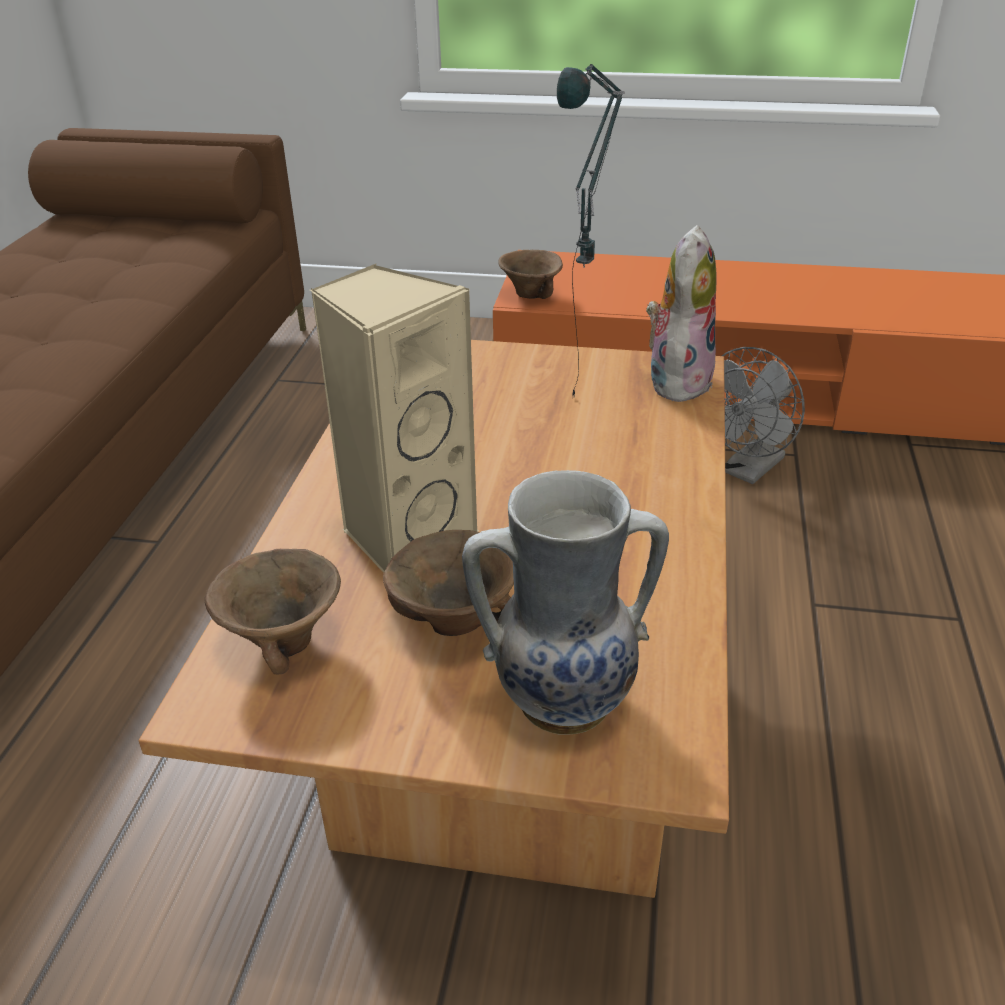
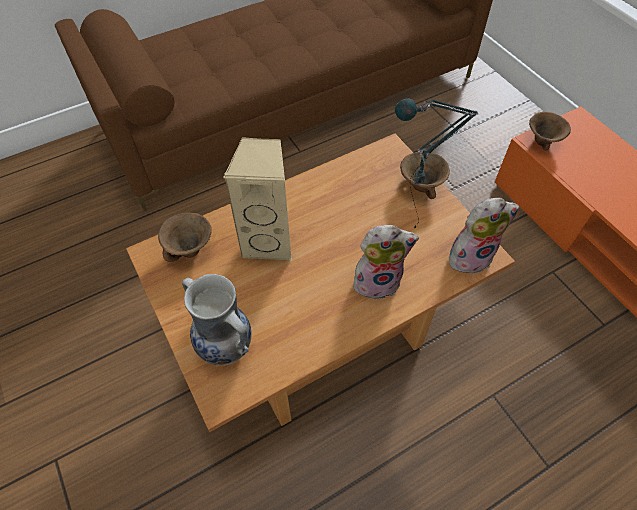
camera: 50 degrees right, 20 degrees up
(456, 623) = (237, 289): brown bowl -> brown bowl (421, 186)
(625, 470) = (378, 281): none -> plush toy
(748, 471) = (565, 312): grey fan -> none

